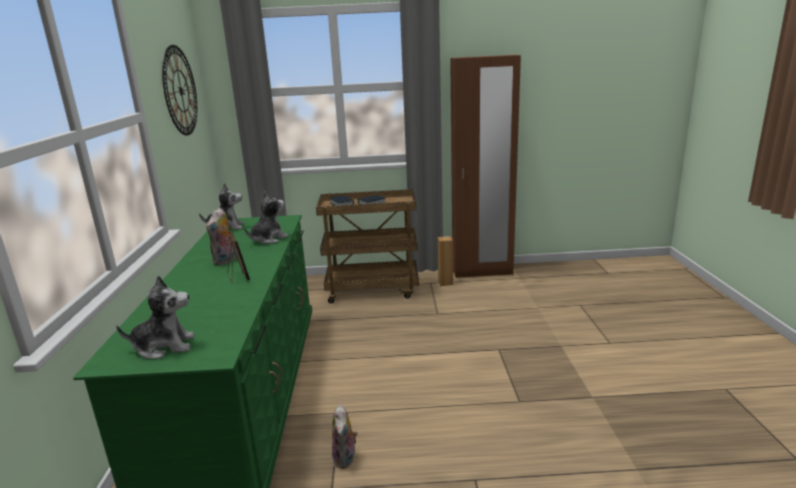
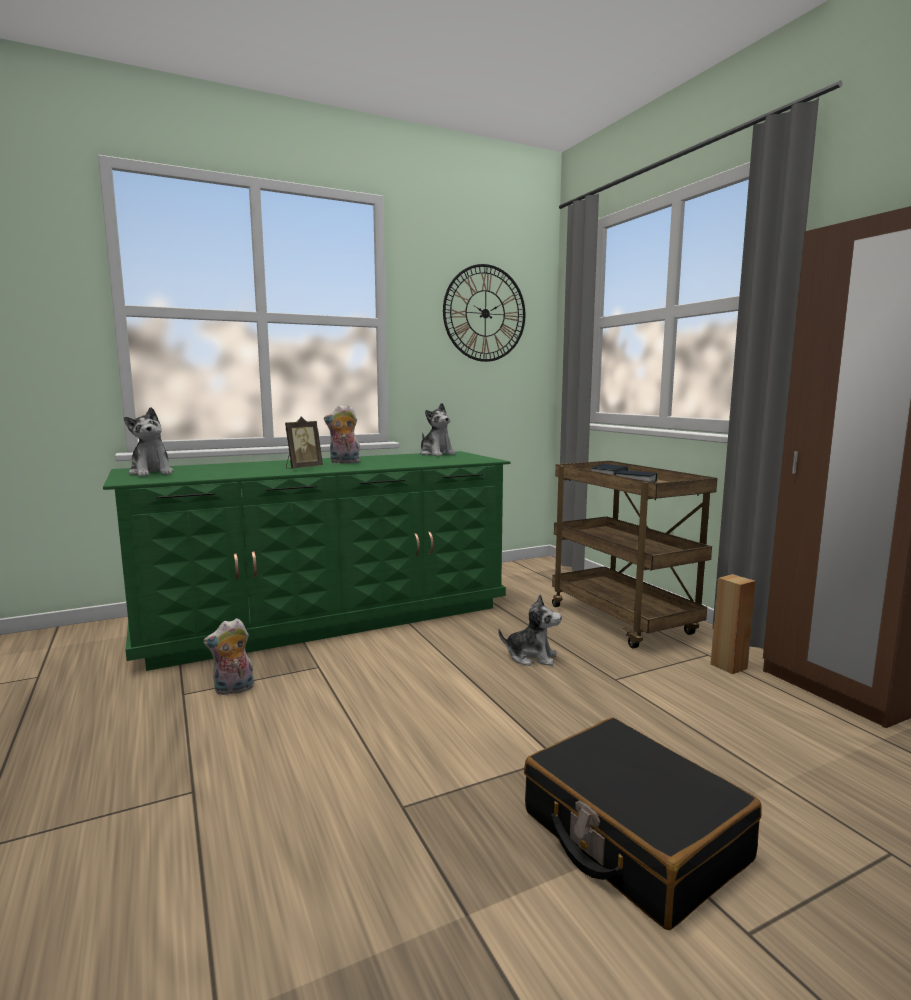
camera: 65 degrees right, 10 degrees down
(268, 239) = (414, 463): plush toy -> plush toy (531, 657)
(559, 348) = (632, 836): none -> black suitcase

